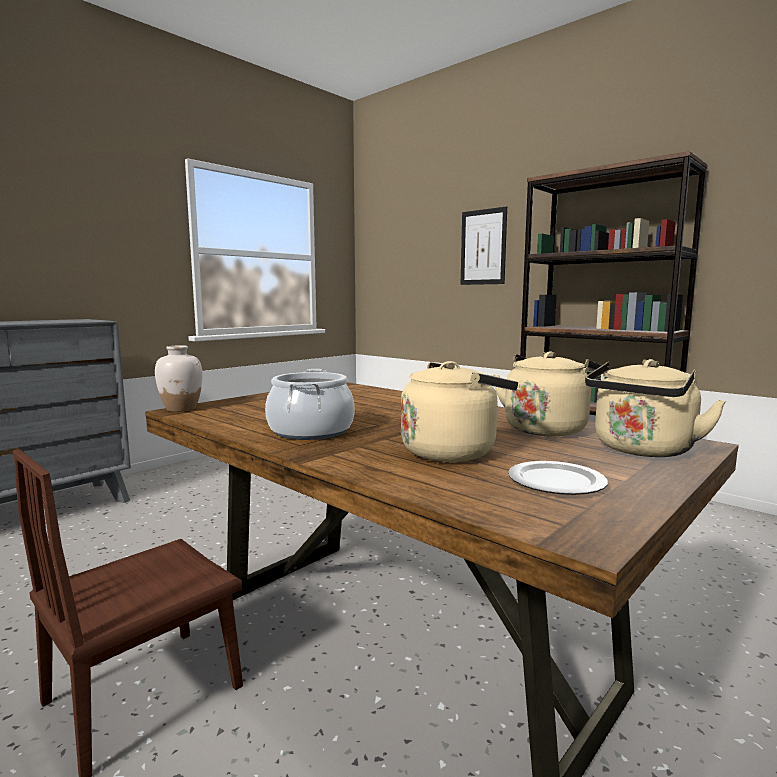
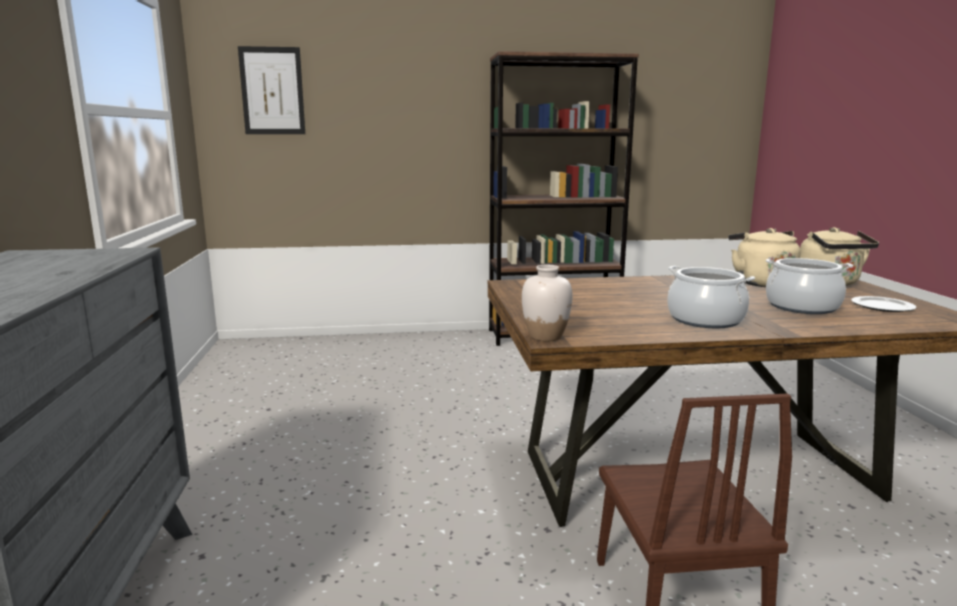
camera: 50 degrees left, 5 degrees up
(453, 451) = (802, 307): beige kettle -> cooking pot
(483, 247) = (409, 112): picture -> picture (272, 91)

